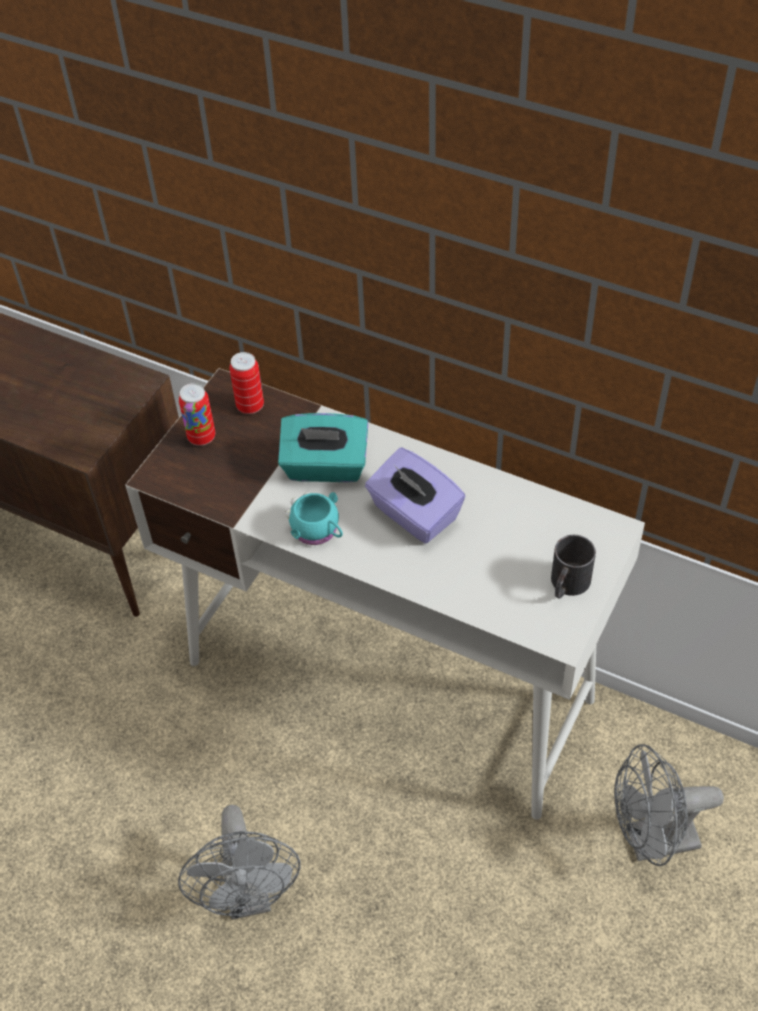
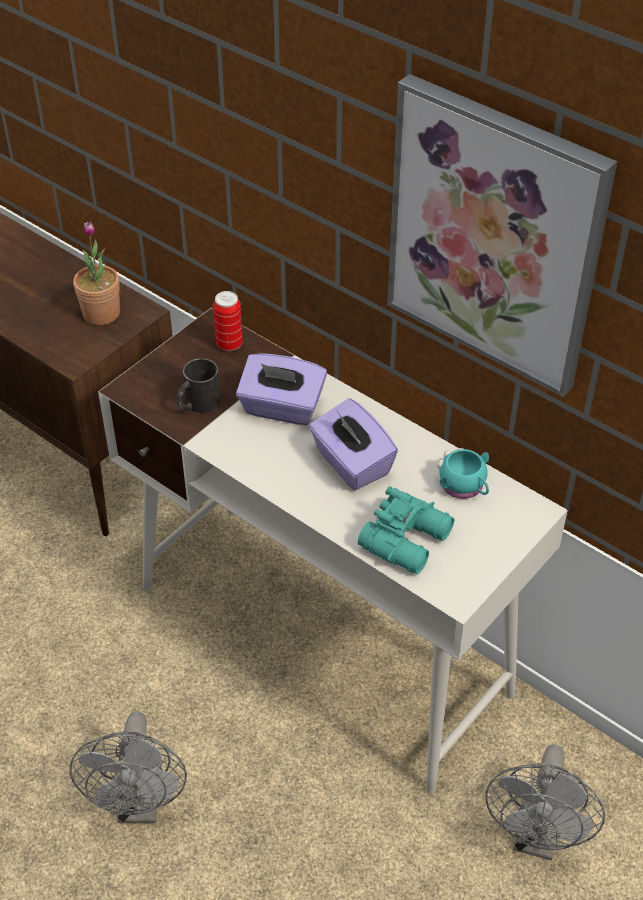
camera: 10 degrees right, 5 degrees down
(97, 392) = (101, 313): none -> potted plant
(201, 437) = (178, 363): can -> none
(318, 531) = (259, 461): turquoise mug -> turquoise mug (464, 487)
(325, 467) = (282, 408): turquoise tissue box -> purple tissue box
(495, 587) = (408, 540): none -> turquoise binoculars
(546, 264) = (494, 236): none -> picture
(567, 585) = (476, 551): black mug -> black mug (197, 404)
(651, 841) = (536, 838): grey fan -> grey fan turned 75 degrees counterclockwise

